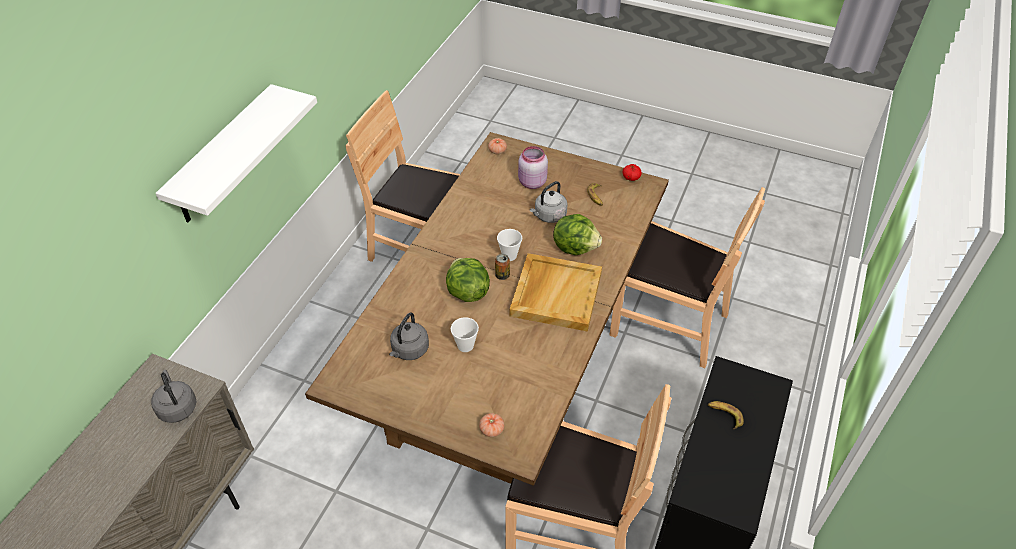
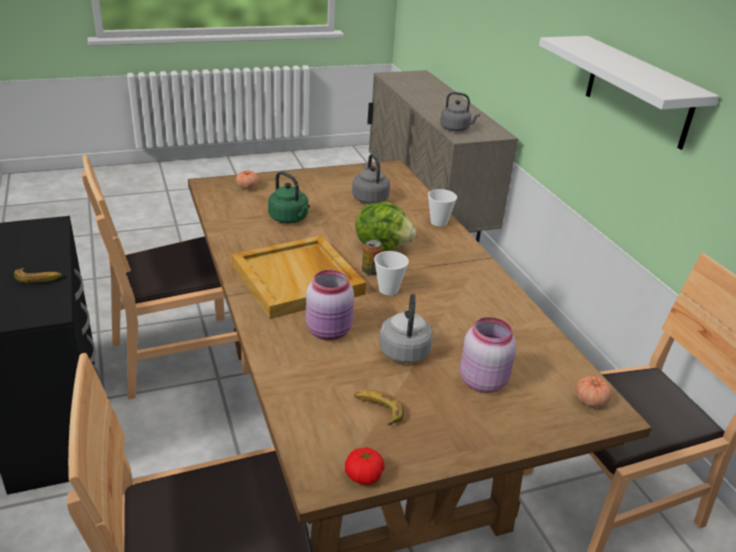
camera: 135 degrees right, 15 degrees down
(465, 346) = (330, 216): cup -> cup (439, 222)
(500, 360) = (290, 219): none -> green kettle
(575, 247) = (330, 331): lettuce -> pink jar

